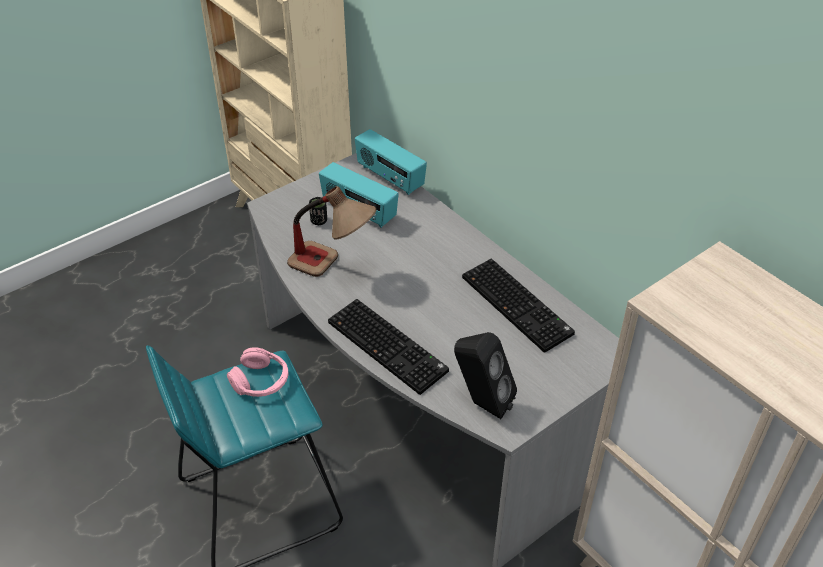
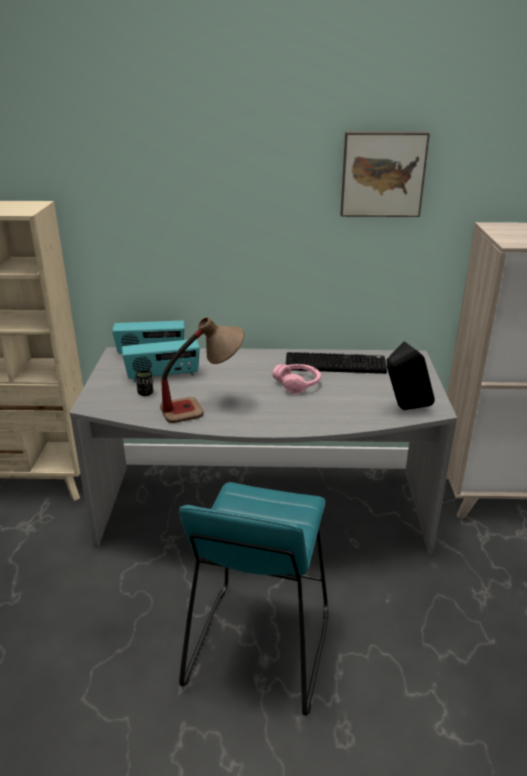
camera: 50 degrees left, 15 degrees down
(261, 381) = (249, 503): pink headphones -> pink headphones (297, 384)
(389, 346) = (312, 418): keyboard -> none
(628, 114) = (382, 174): none -> picture

